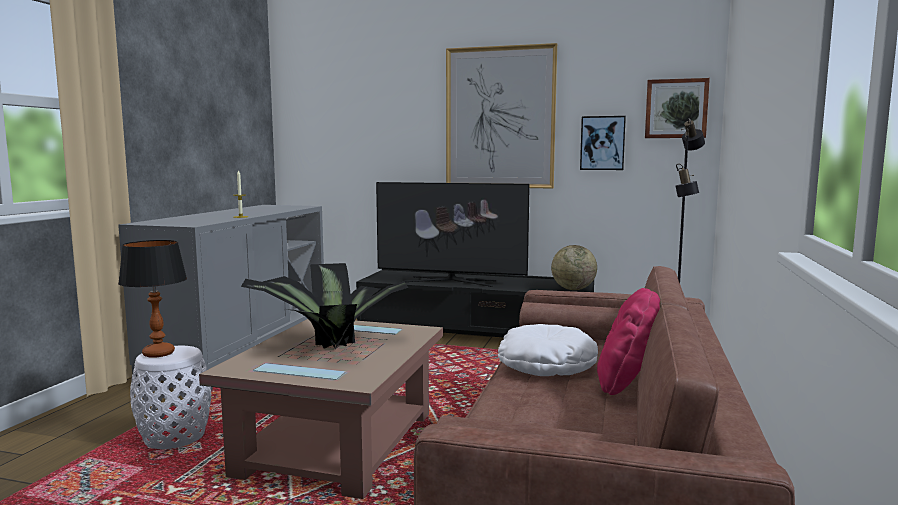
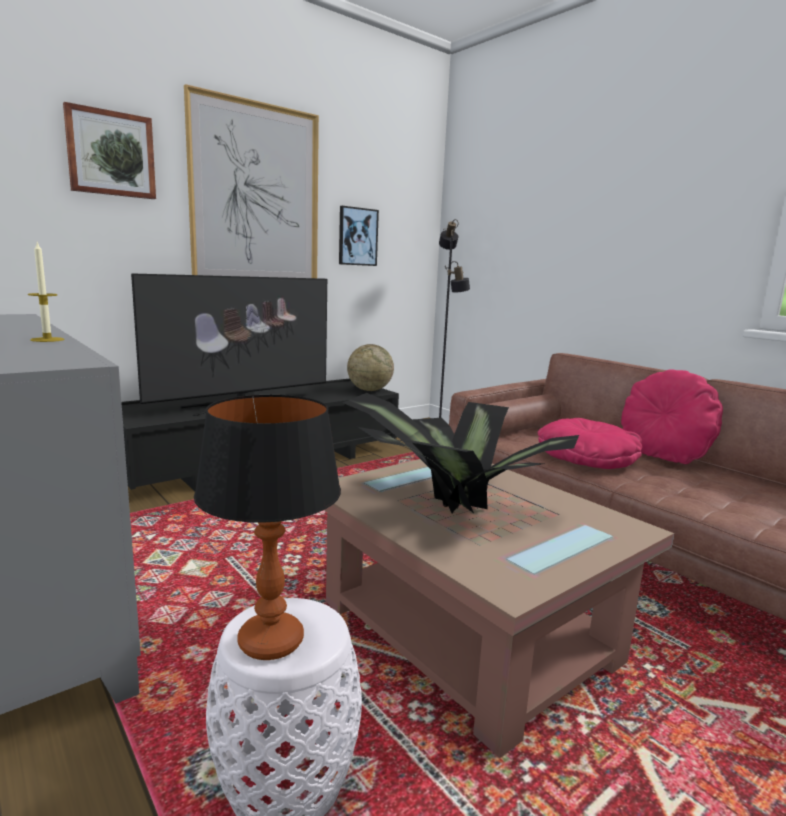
camera: 55 degrees left, 5 degrees up
(548, 366) = (588, 458): white pillow -> pink pillow
(676, 108) = (412, 208): picture -> picture (111, 154)

